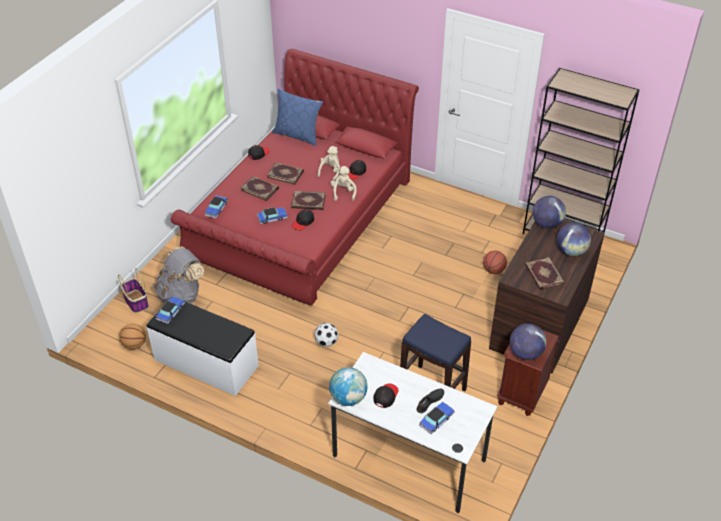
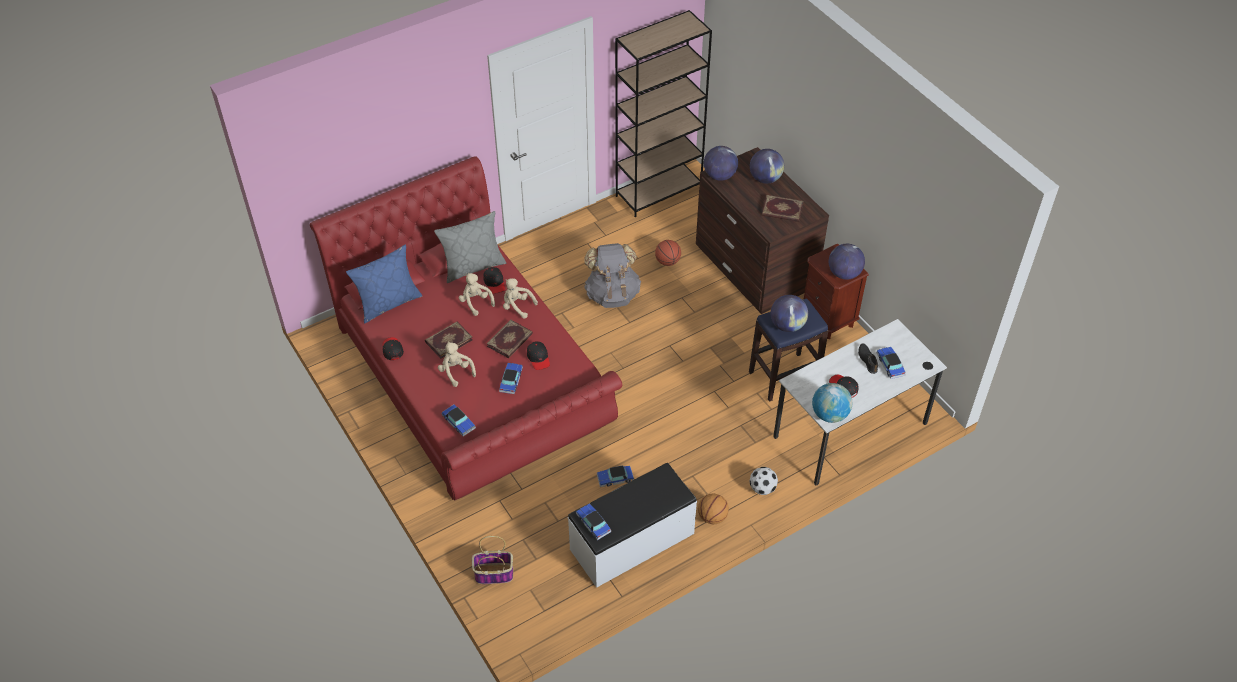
camera: 60 degrees left, 5 degrees up
(134, 345) = (561, 598): basketball -> basketball (712, 517)
(181, 295) = (515, 527): grey backpack -> grey backpack (612, 294)
(257, 329) = (615, 478): none -> toy car
(260, 189) = (456, 372): book -> beige plush toy
(326, 342) = (672, 429): football -> football (762, 488)
(363, 156) = (473, 266): none -> grey pillow
(428, 335) = (787, 325): none -> globe

